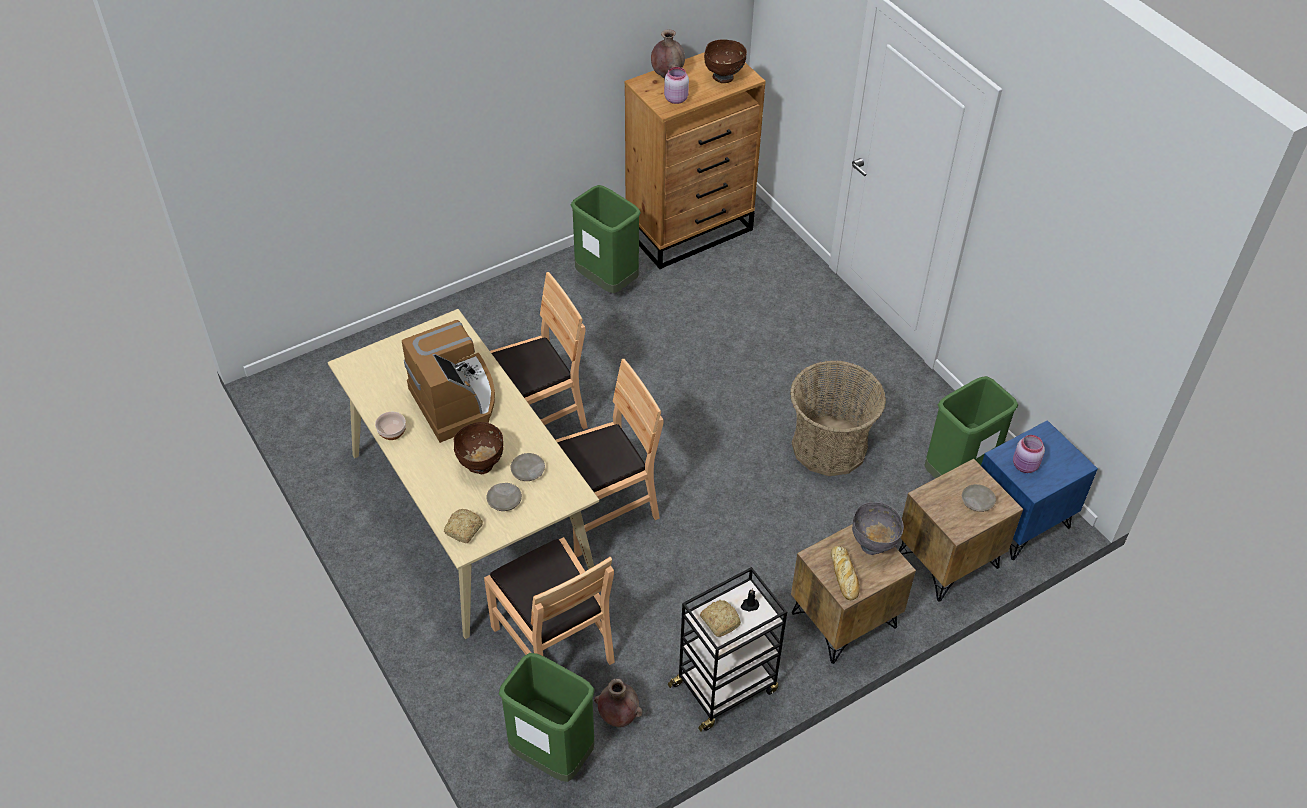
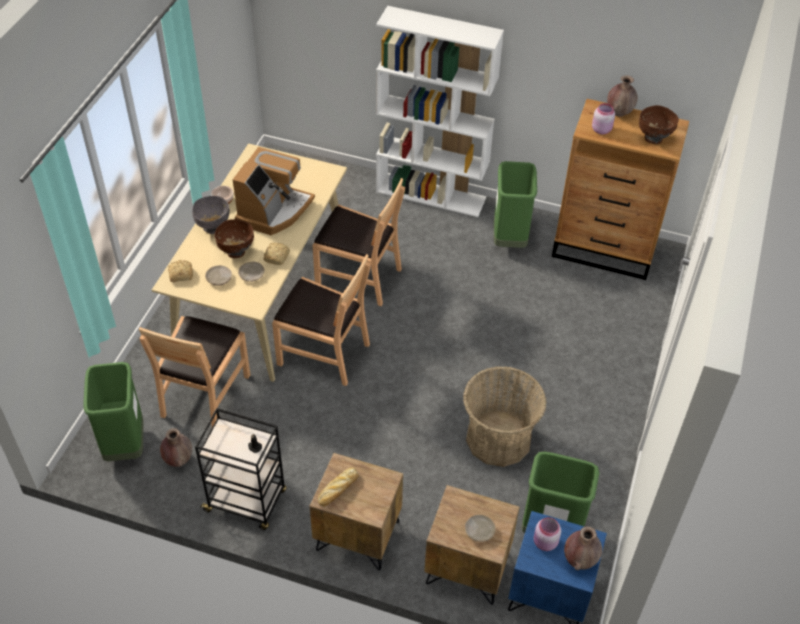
camera: 50 degrees right, 0 degrees up
(485, 297) = (431, 194): none -> white bookcase
(720, 620) = (229, 439): bread -> bread (277, 257)
(873, 544) = (380, 491): grey bowl -> grey bowl (213, 228)
(1060, 455) = (579, 560): none -> brown vase

